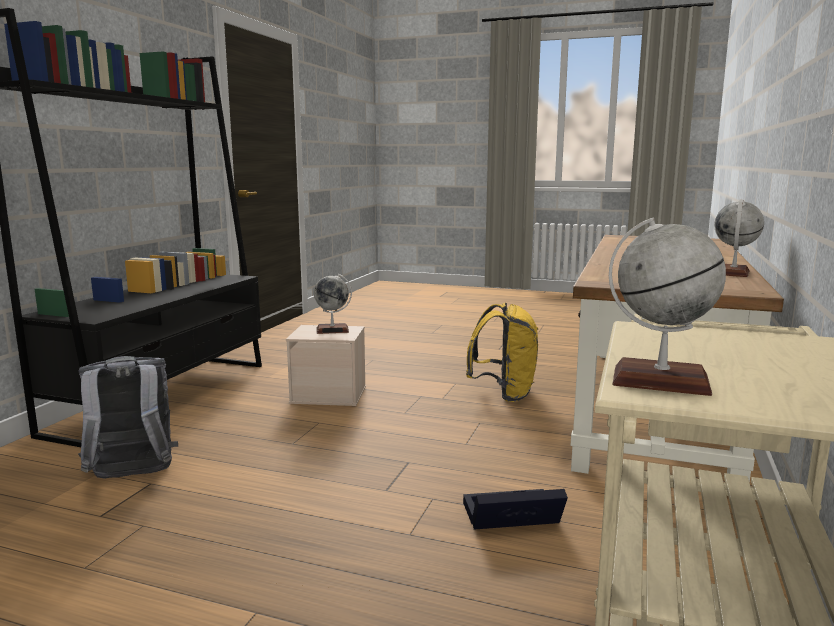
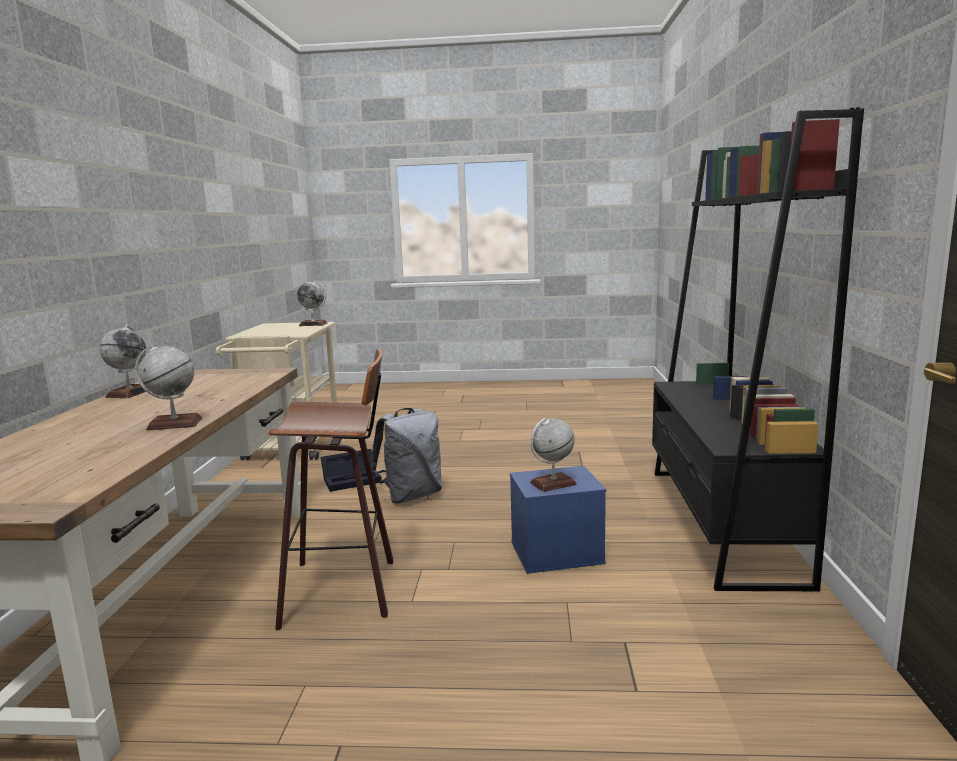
camera: 165 degrees right, 0 degrees up
(132, 478) = (598, 465): grey backpack -> grey backpack (411, 496)
(329, 394) = (556, 553): beige storage box -> blue storage box
(504, 394) = (344, 589): yellow backpack -> stool
(620, 252) = (174, 424): none -> globe

